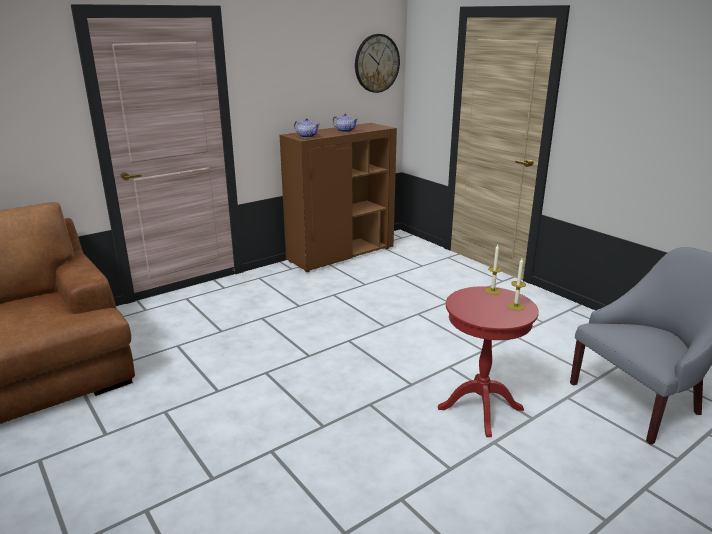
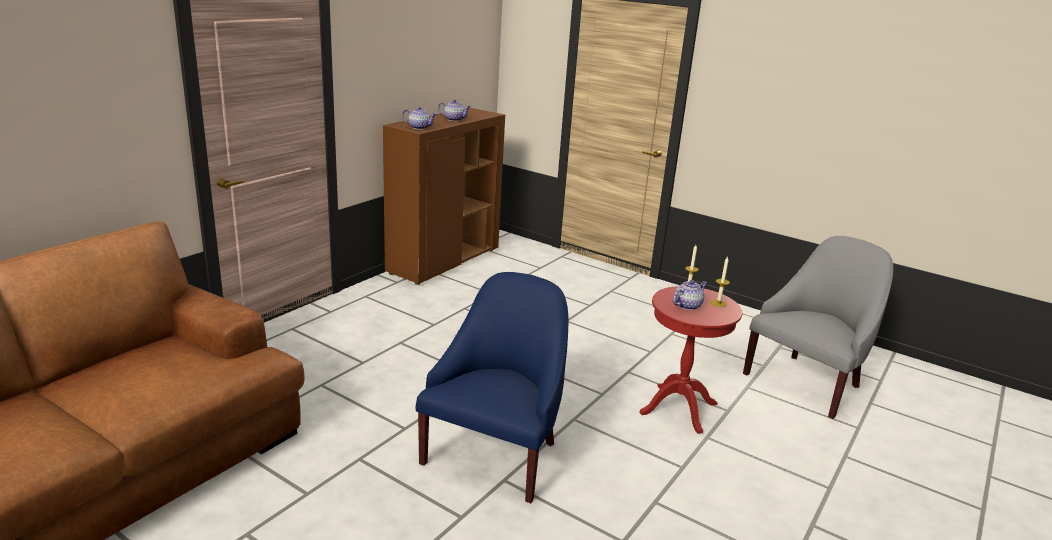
camera: 20 degrees left, 0 degrees up
(279, 426) = (496, 454): none -> blue armchair
(376, 63) = (475, 40): wall clock -> none
(479, 305) = (687, 305): none -> teapot

